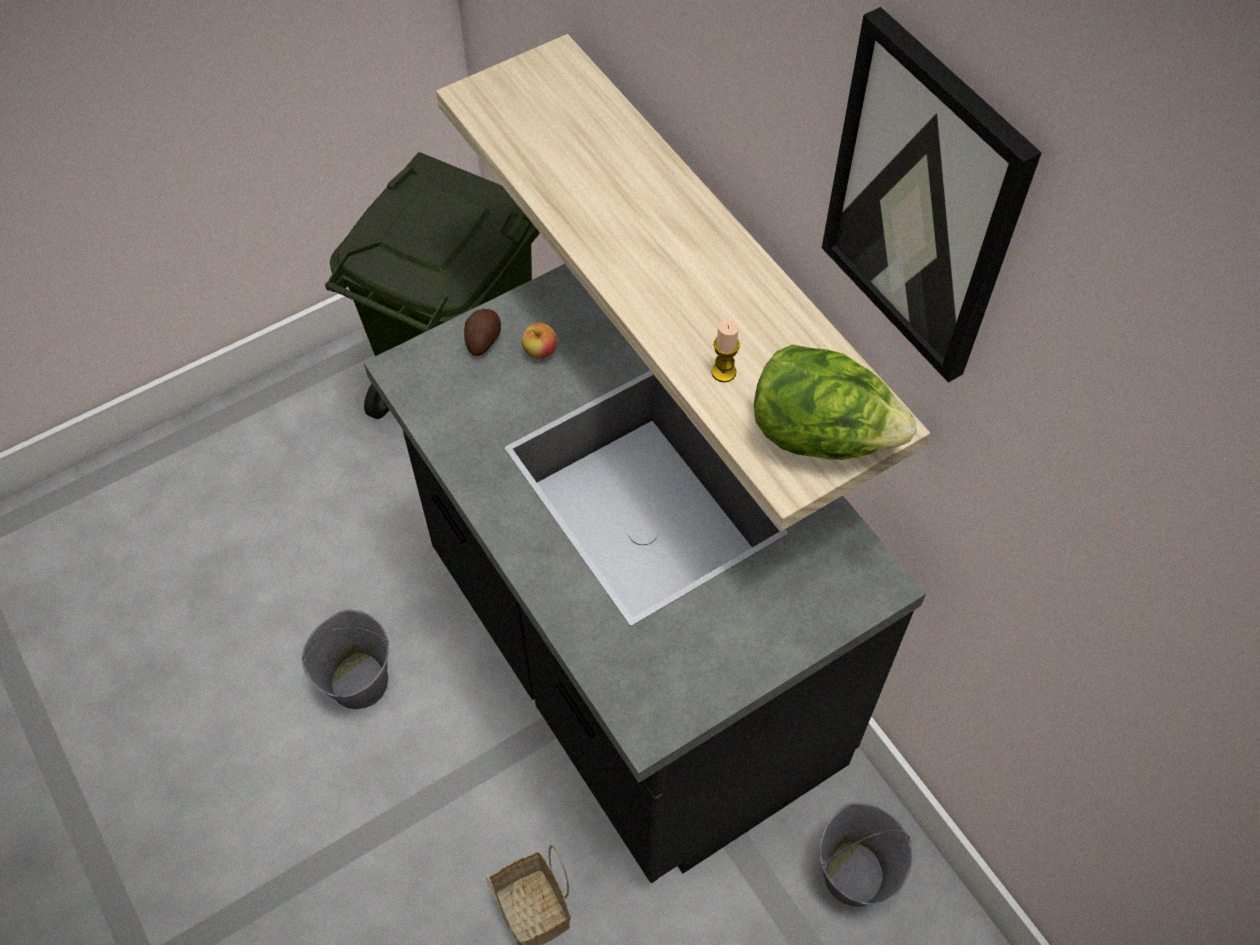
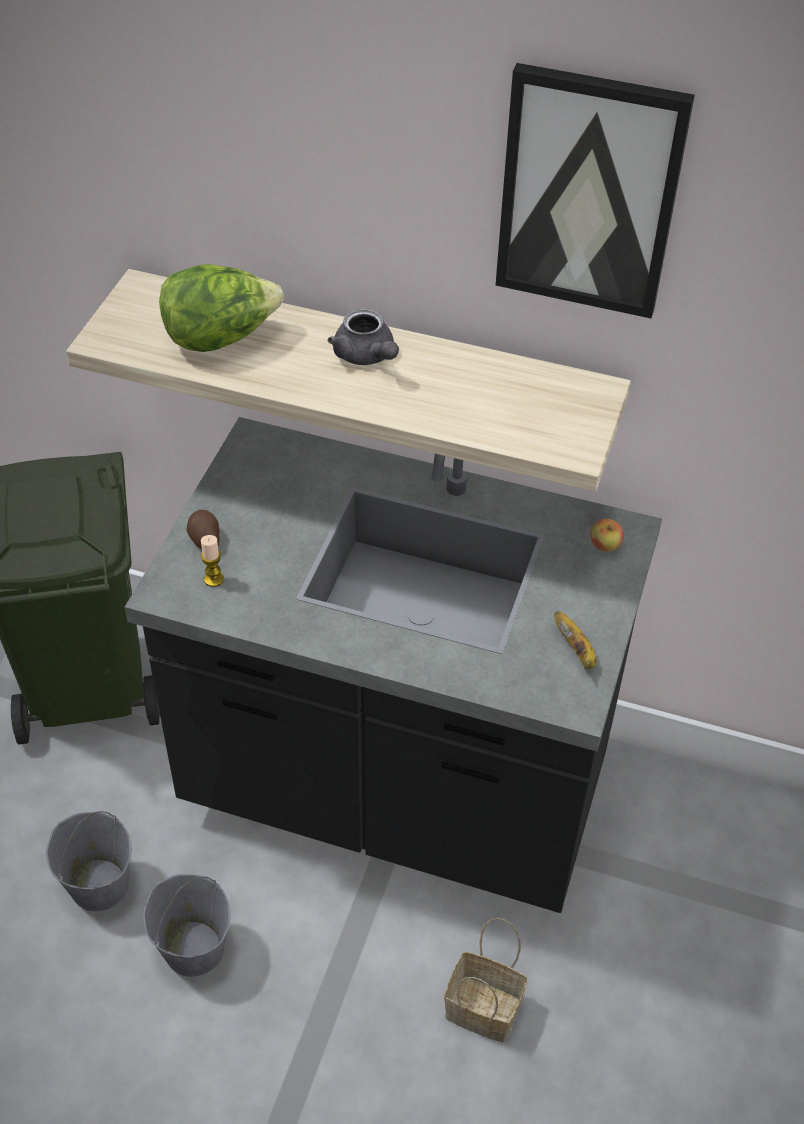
camera: 40 degrees left, 10 degrees down
(540, 351) = (257, 523): apple -> apple (605, 546)
(688, 249) = (366, 356): none -> grey teapot
(701, 671) = (576, 650): none -> banana
(723, 372) = (470, 415): candle -> candle (214, 579)
(822, 435) = (571, 417): lettuce -> lettuce (220, 338)
(854, 873) = (672, 818): grey bucket -> grey bucket (98, 885)

